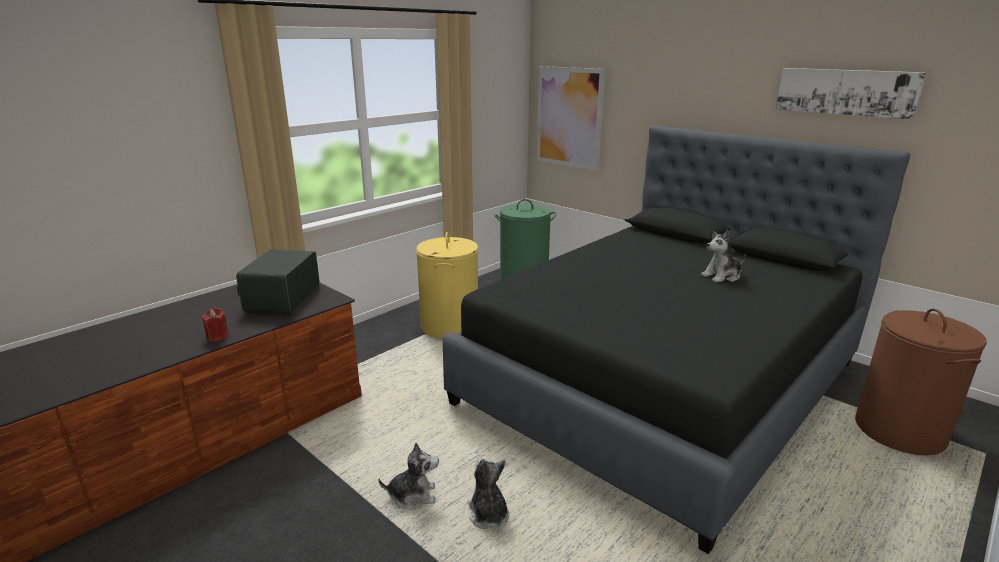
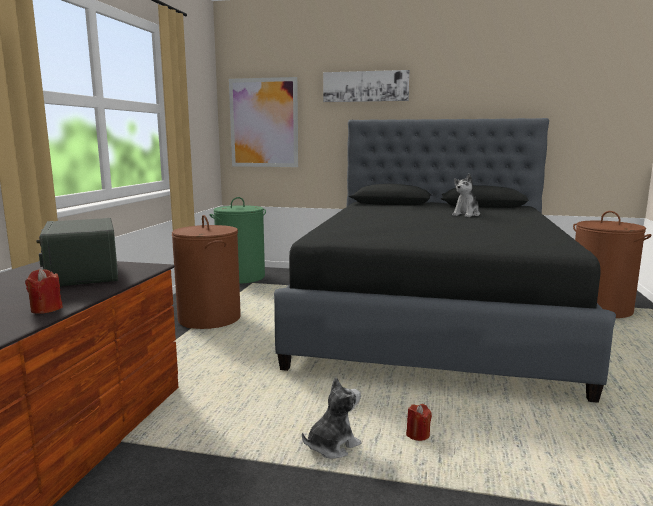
camera: 30 degrees left, 10 degrees down
(450, 326) = (210, 318): yellow laundry basket -> brown laundry basket
(488, 514) = (418, 435): plush toy -> red candle
(845, 92) = (496, 81): picture -> picture (365, 86)

